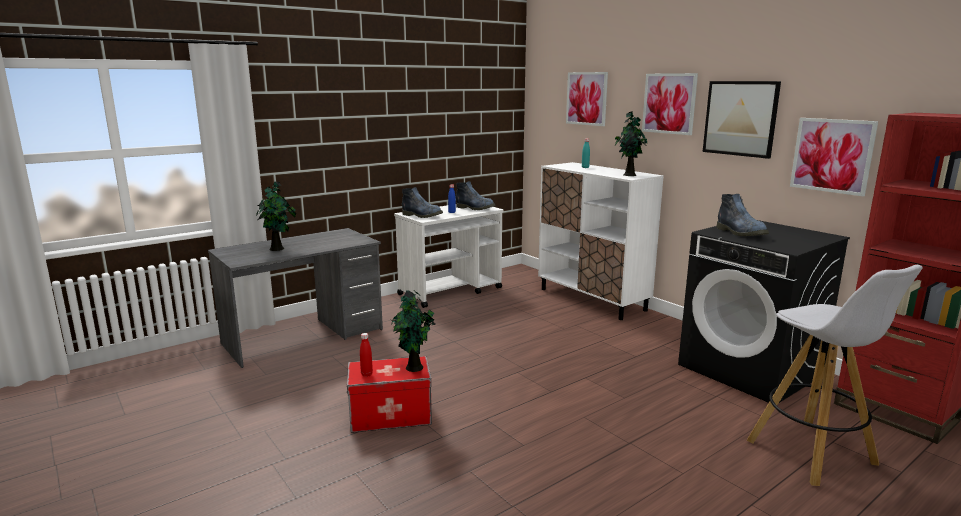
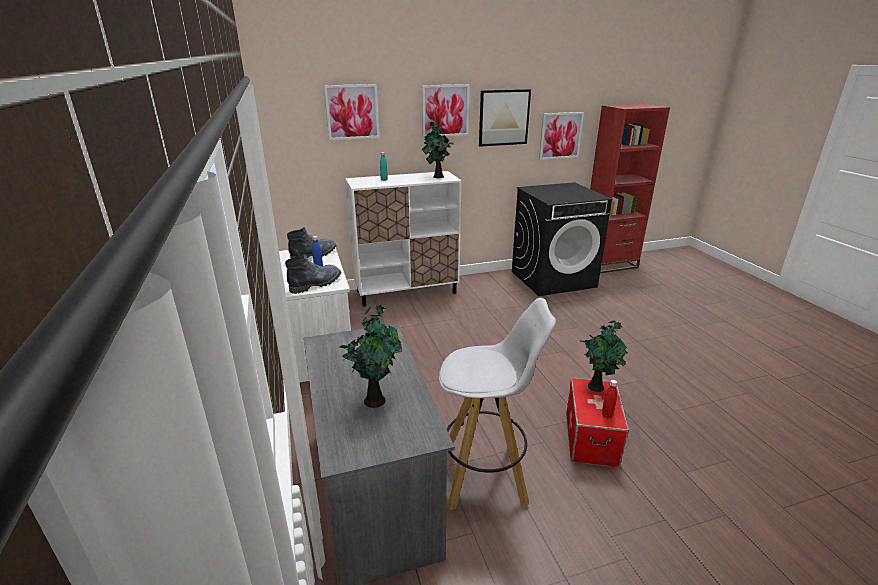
camera: 70 degrees left, 10 degrees up
(741, 233) = (557, 196): boot -> none
(813, 453) = (648, 296): white stool -> white stool (486, 475)

